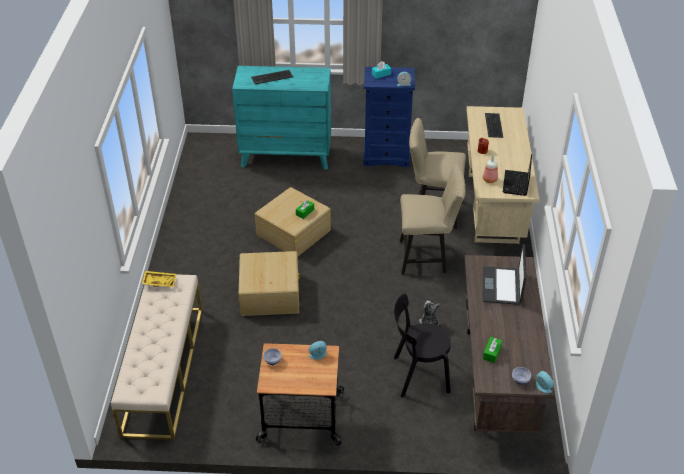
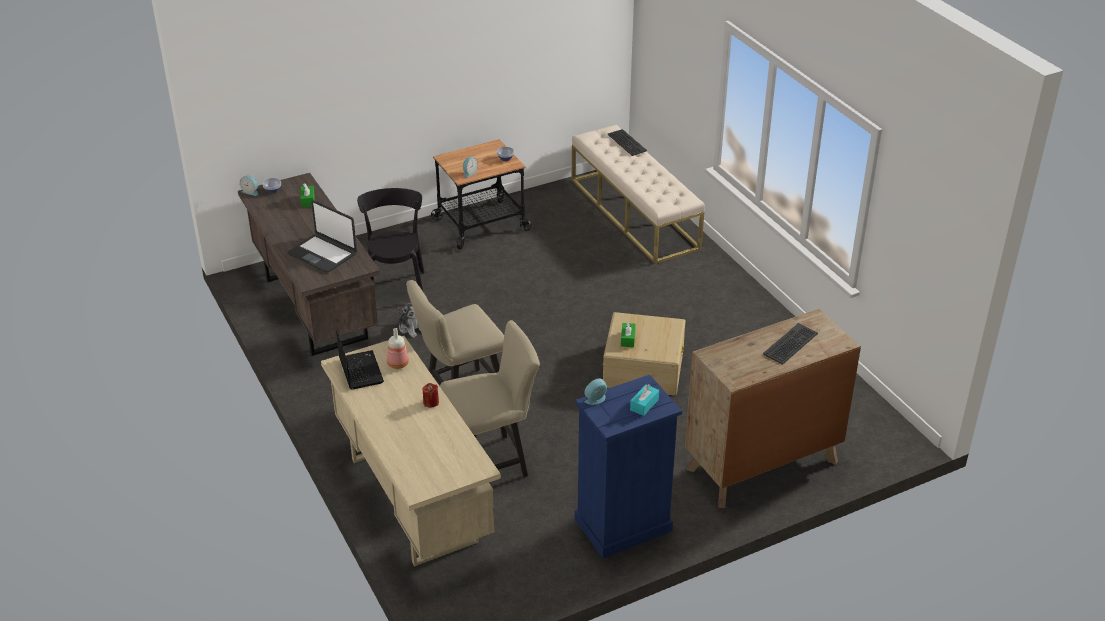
camera: 150 degrees right, 5 degrees down
(160, 281) = (681, 197): yellow tray -> none
(270, 293) = (604, 300): beige storage box -> none
(286, 156) = (762, 465): turquoise dresser -> brown dresser
(418, 375) = (396, 286): black chair -> black chair turned 60 degrees counterclockwise
(494, 125) = (437, 451): keyboard -> keyboard (626, 143)
(502, 286) = (323, 253): laptop -> laptop turned 150 degrees clockwise

